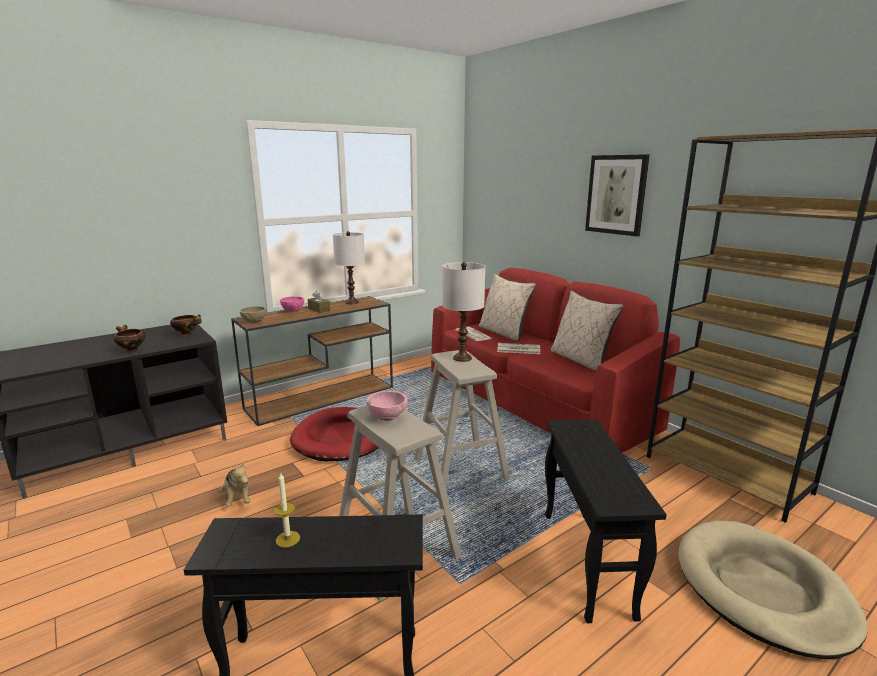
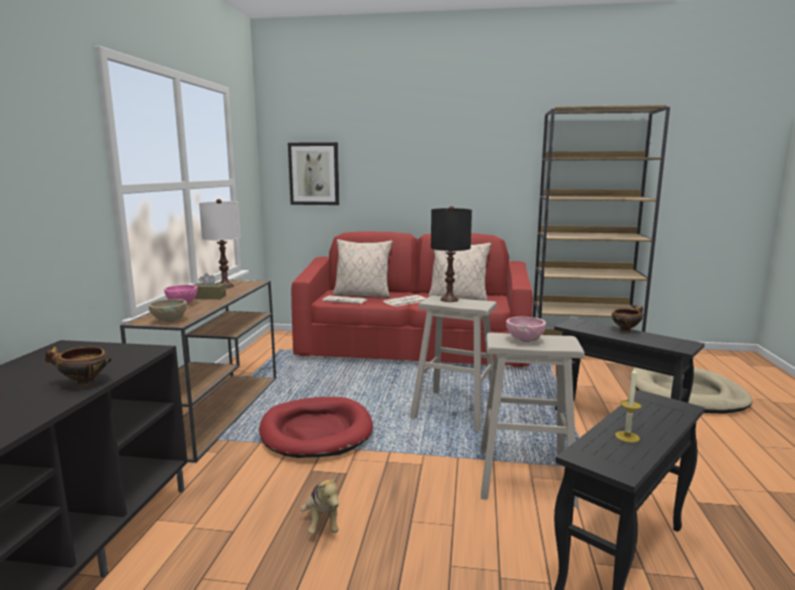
camera: 45 degrees left, 5 degrees down
(187, 334) = (109, 351): bowl -> bowl (625, 331)
(237, 498) = (323, 522): plush toy -> plush toy turned 60 degrees clockwise
(462, 358) = (449, 299): white table lamp -> black table lamp
(616, 194) = (453, 156): picture -> picture (314, 174)

